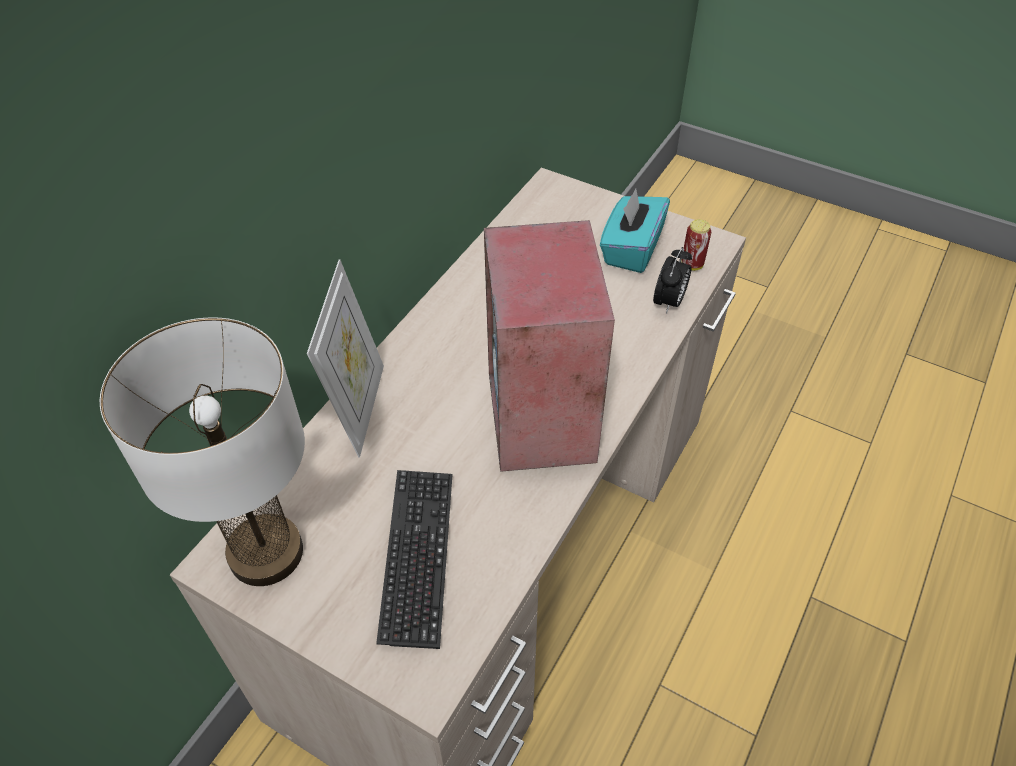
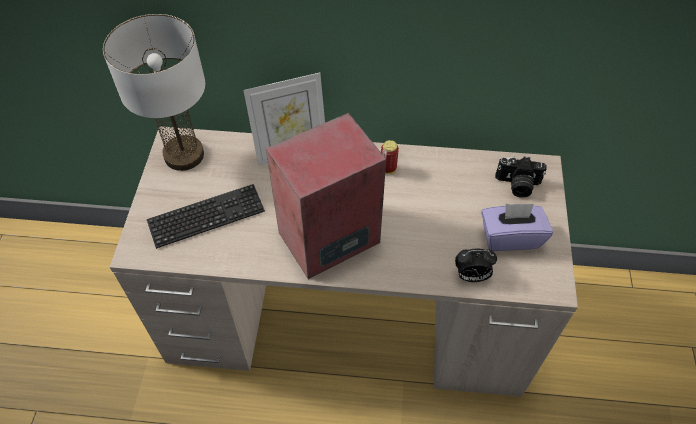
camera: 65 degrees right, 5 degrees up
(562, 215) = (517, 185): none -> camera
(631, 249) = (510, 237): turquoise tissue box -> purple tissue box
(692, 265) = (520, 279): can -> can (388, 169)

